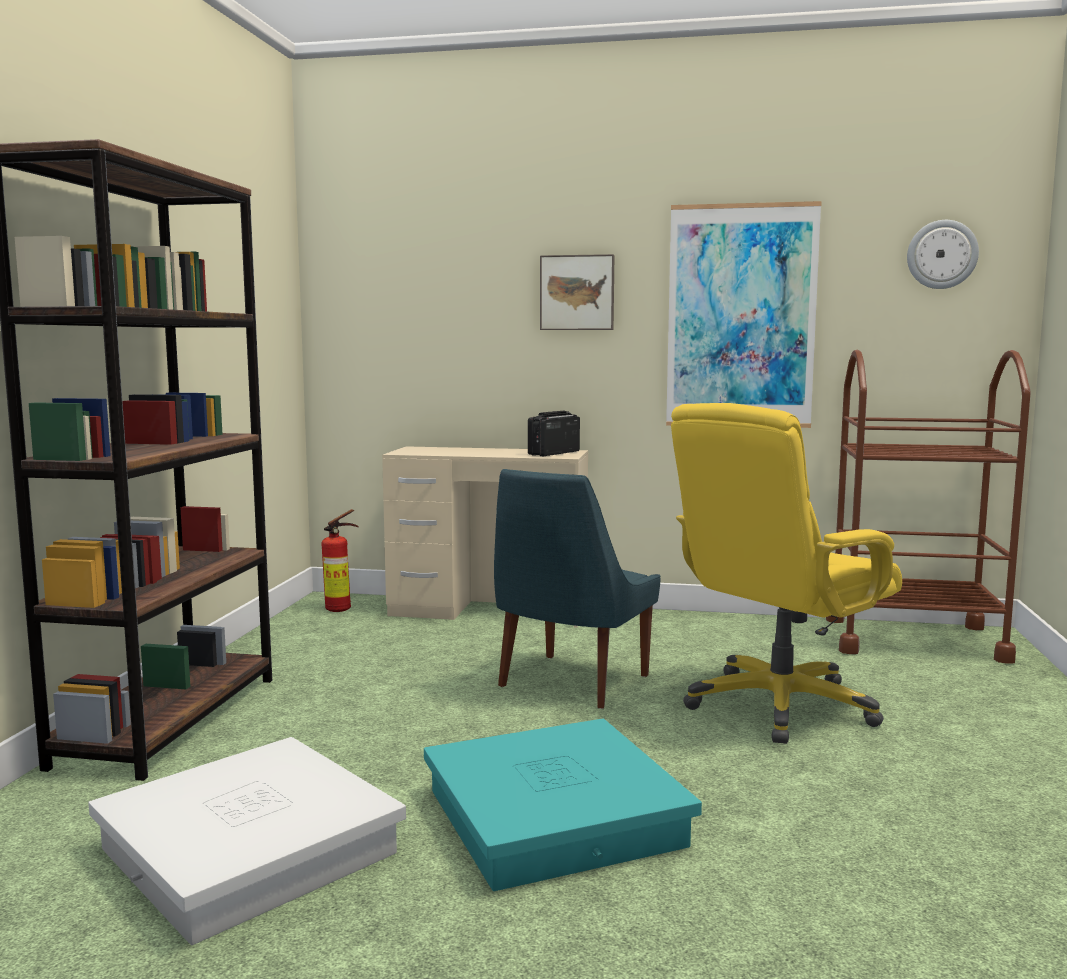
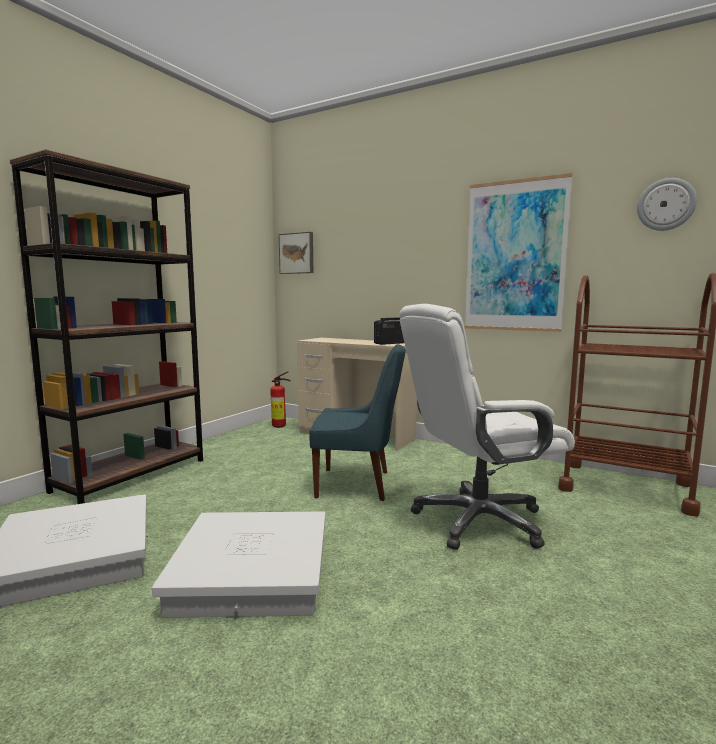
camera: 20 degrees right, 0 degrees up
(555, 817) = (253, 573): turquoise storage box -> white storage box
(570, 683) = (357, 484): blue chair -> blue chair turned 135 degrees counterclockwise
(577, 293) = (414, 245): picture -> picture (297, 253)
(779, 706) = (478, 521): yellow office chair -> white office chair

